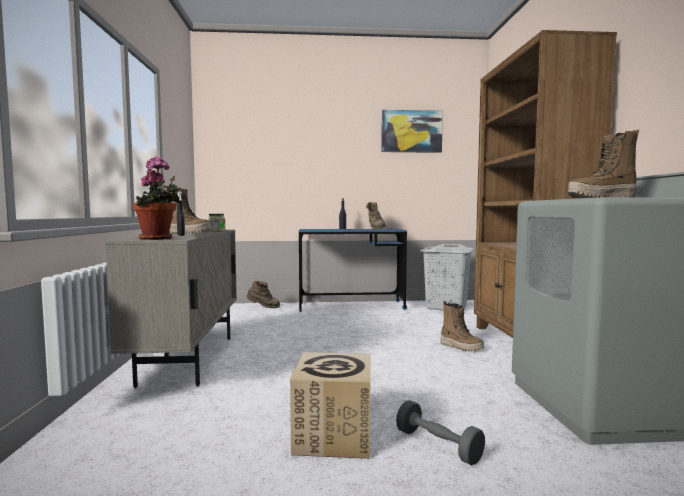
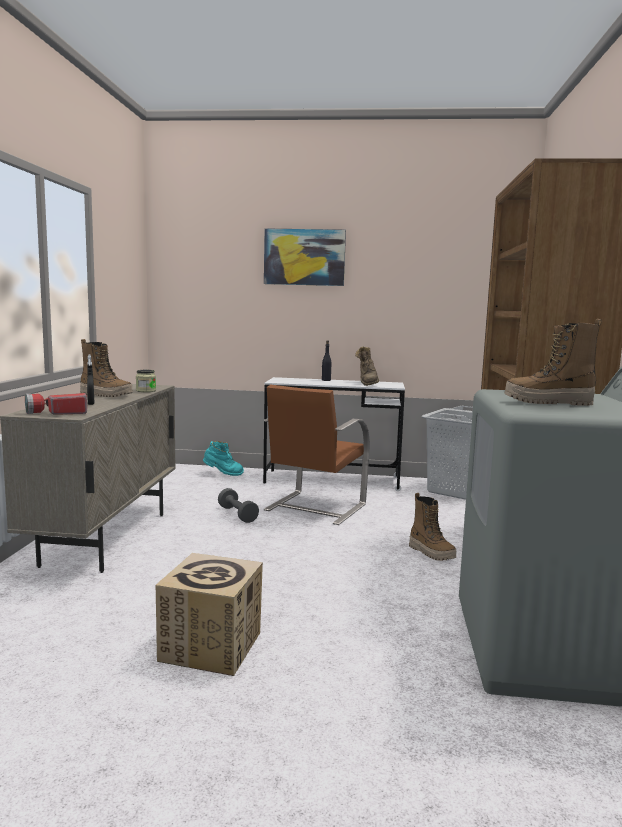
camera: 10 degrees right, 5 degrees up
(158, 238) = (56, 413): potted plant -> flashlight
(263, 307) = (223, 474): brown boot -> turquoise boot
(350, 324) = (314, 508): none -> brown chair
(351, 306) = (332, 480): blue desk -> white desk
(411, 131) = (426, 251): picture -> picture (304, 257)
(438, 446) = (314, 672): grey dumbbell -> grey dumbbell (237, 514)

